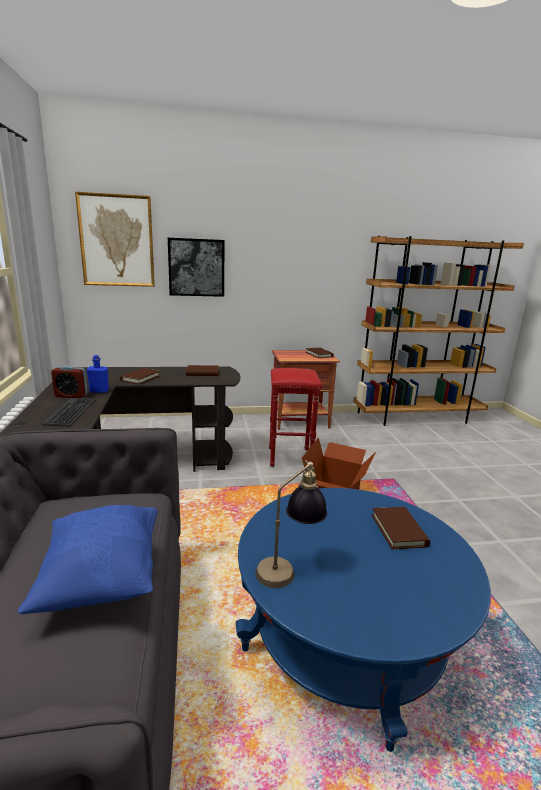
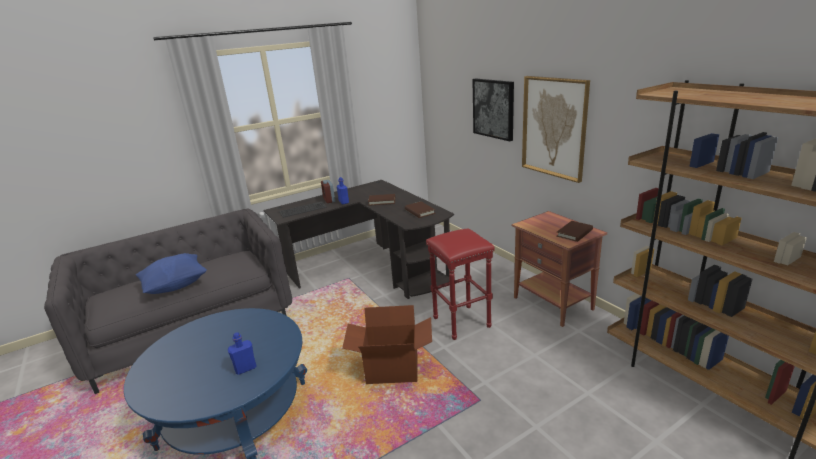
camera: 70 degrees right, 5 degrees up
(117, 241) = (447, 81): picture -> picture (554, 127)
(289, 567) = (197, 334): table lamp -> none
(399, 530) = (245, 368): brown book -> blue bottle

